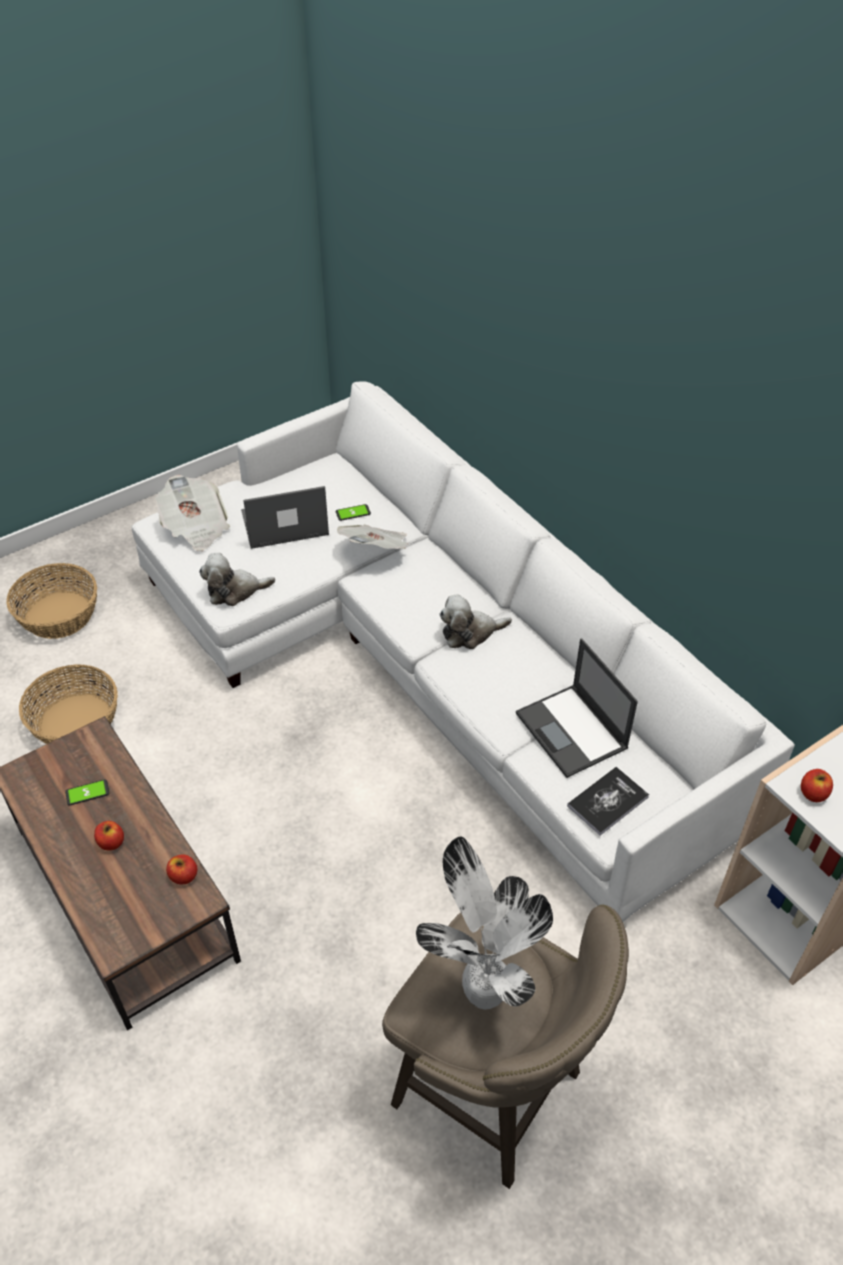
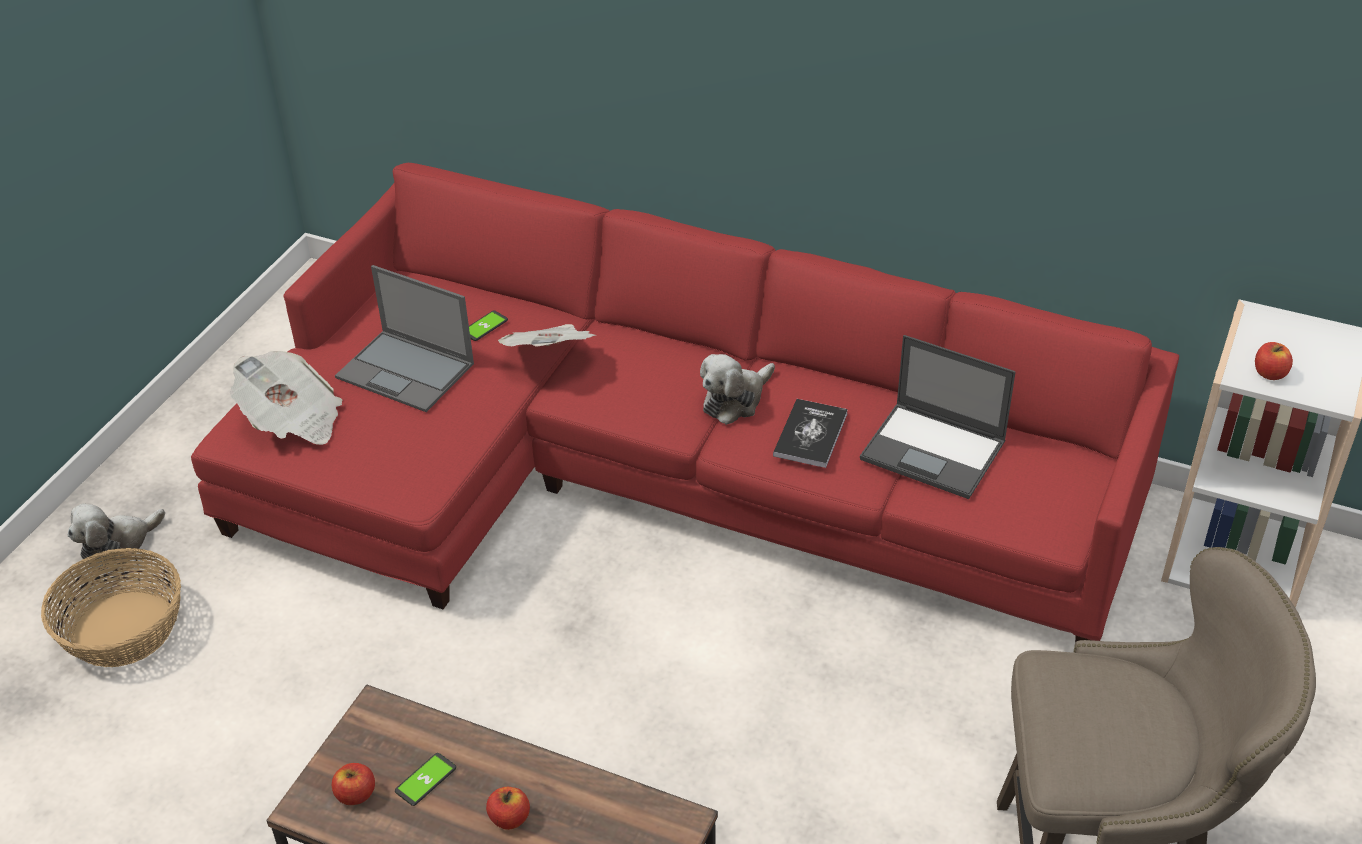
camera: 30 degrees left, 5 degrees down
(76, 721) = (261, 743): basket -> none
(184, 876) = (635, 808): apple -> apple (356, 794)
(235, 591) = (409, 471): plush toy -> plush toy (118, 545)
(283, 523) = (407, 371): laptop -> laptop turned 105 degrees counterclockwise
(428, 656) = (656, 470): white sofa -> red sofa
(482, 991) = (1117, 718): potted plant -> none
(607, 801) = (1030, 502): book -> book (810, 434)

